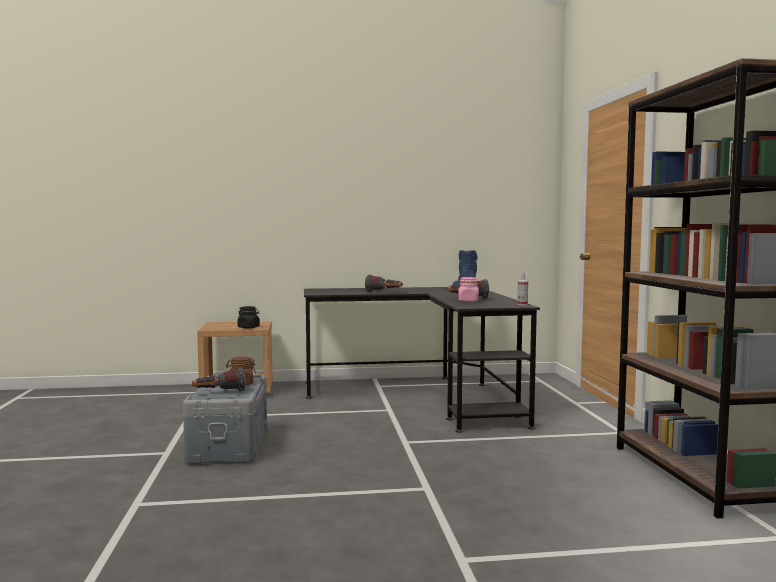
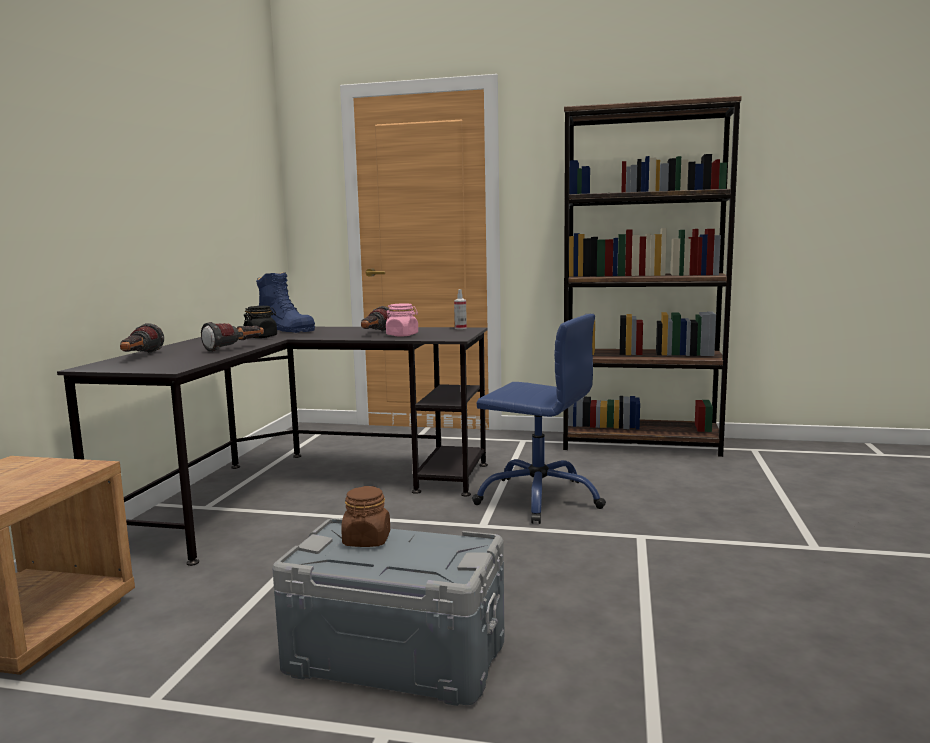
camera: 70 degrees left, 5 degrees up
(219, 393) = (419, 560): flashlight -> flashlight (139, 357)
(248, 327) = (59, 473): black jar -> black jar (261, 337)
(475, 451) = (539, 498): none -> blue office chair

